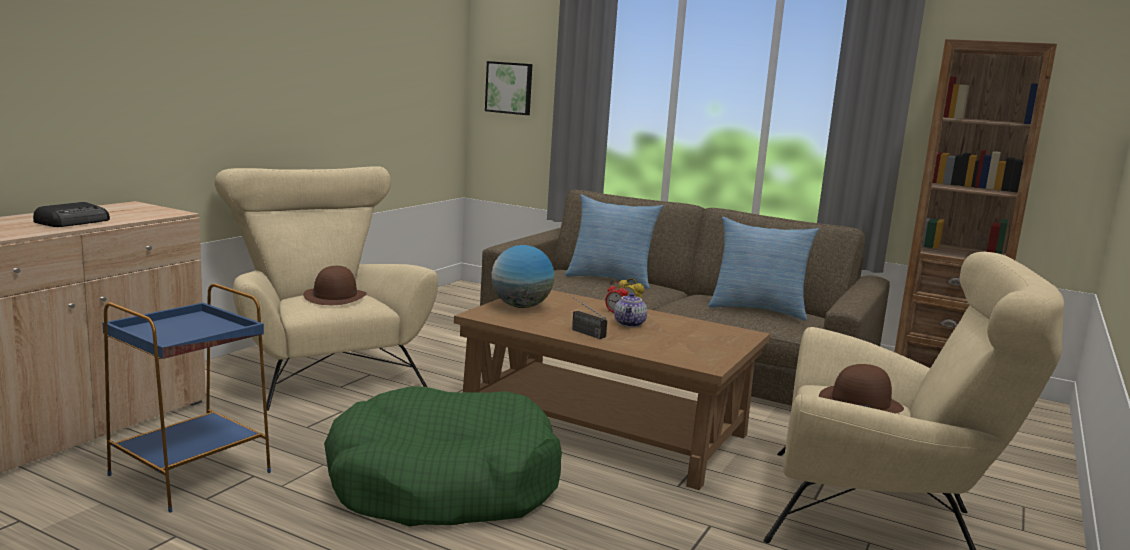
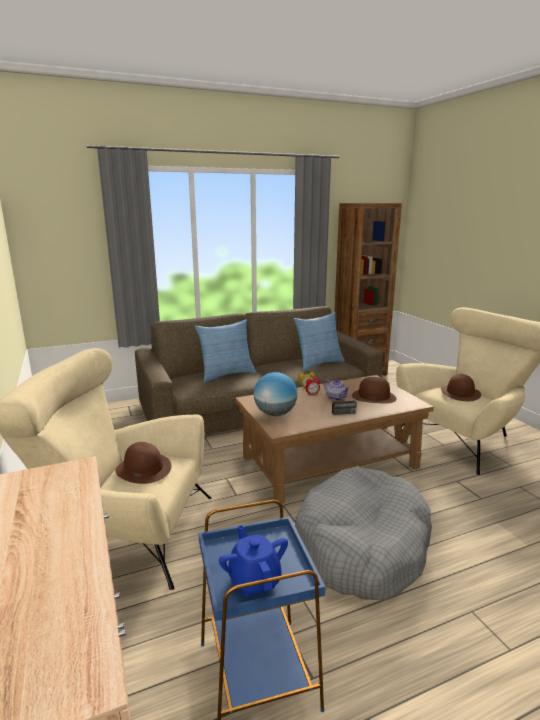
camera: 50 degrees left, 5 degrees up
(74, 222) = (54, 537): radio -> none
(161, 333) = (254, 580): none -> blue teapot
(443, 484) = (362, 546): green dog bed -> grey dog bed
(509, 88) = (57, 255): picture -> none
(678, 341) = (374, 396): none -> brown hat

